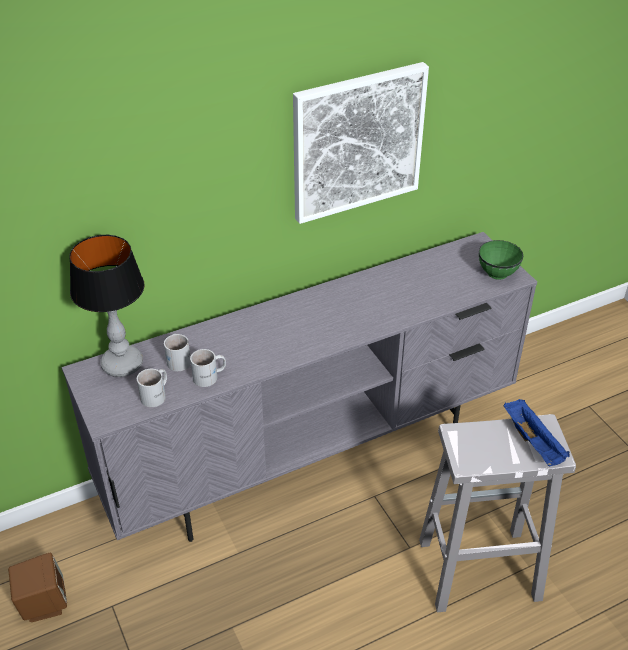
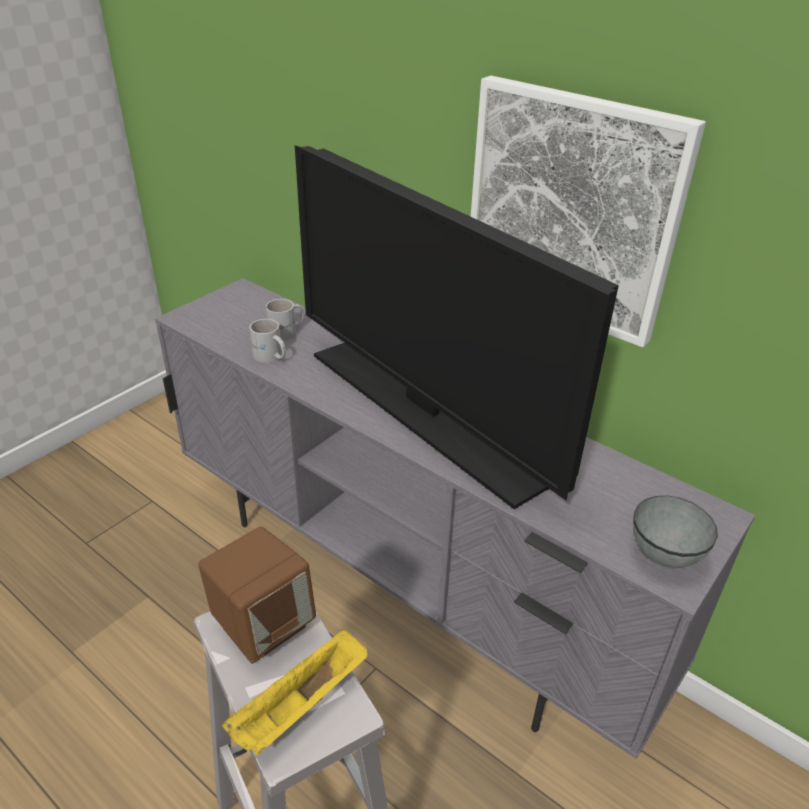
camera: 65 degrees right, 5 degrees down
(43, 603) = (144, 459): brown speaker -> brown speaker (263, 626)
(122, 363) = (263, 304): table lamp -> none
(157, 395) = (227, 334): white mug -> none
(332, 319) = (424, 415): none -> television
(497, 273) = (665, 555): green bowl -> grey bowl
(534, 442) = (300, 706): blue tray -> yellow tray

